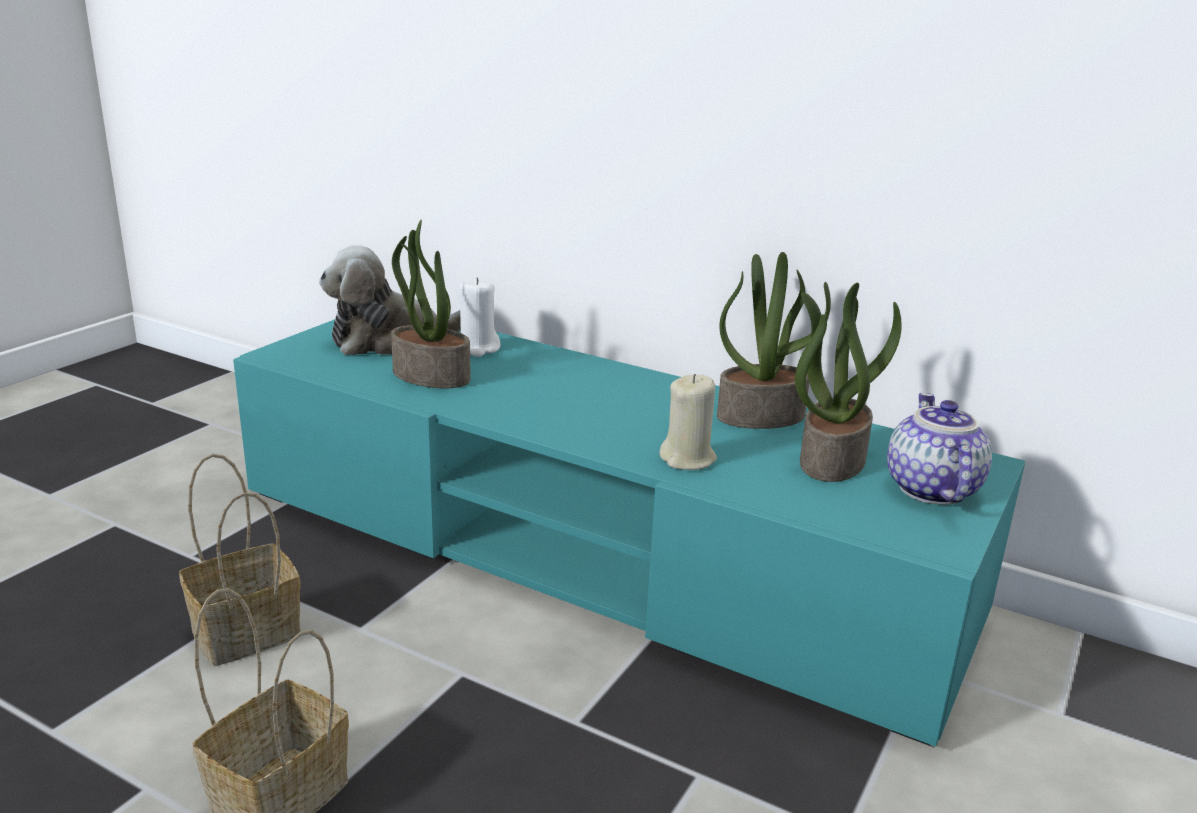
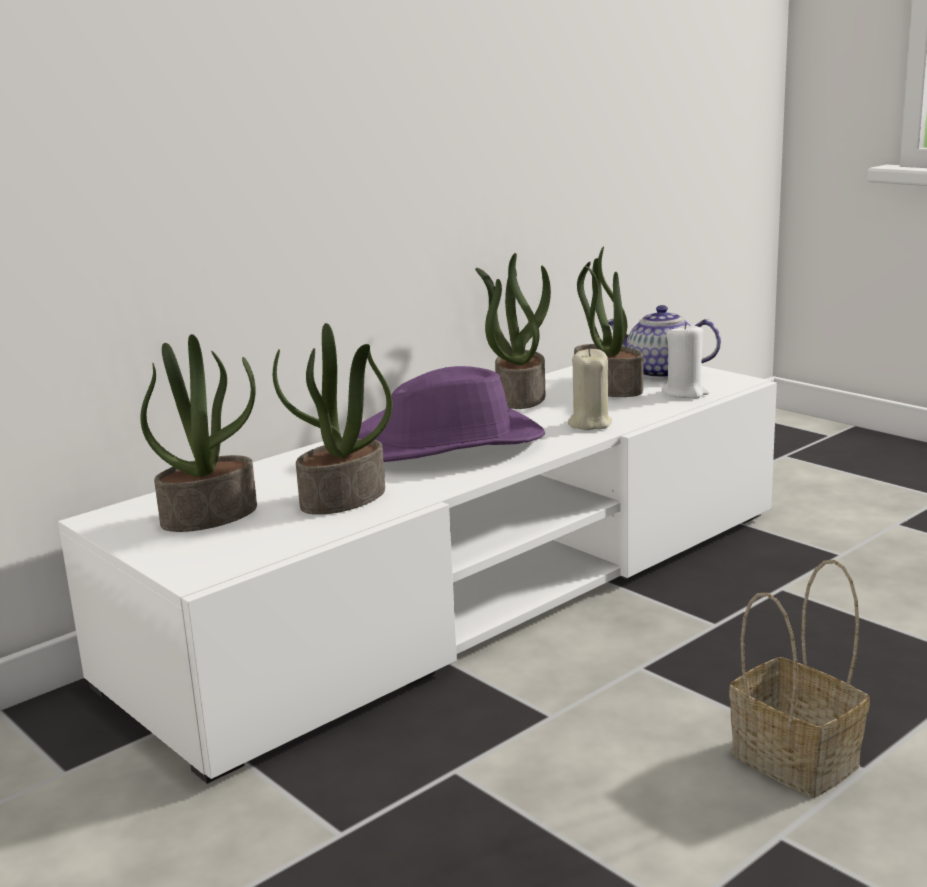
camera: 70 degrees left, 5 degrees down
(249, 631) = (531, 783): basket -> none
(389, 340) = (210, 515): plush toy -> potted plant
(478, 349) = (280, 477): white candle -> white candle (685, 393)
(585, 398) = (446, 444): none -> purple hat
(592, 552) = (470, 592): turquoise tv stand -> white tv stand

